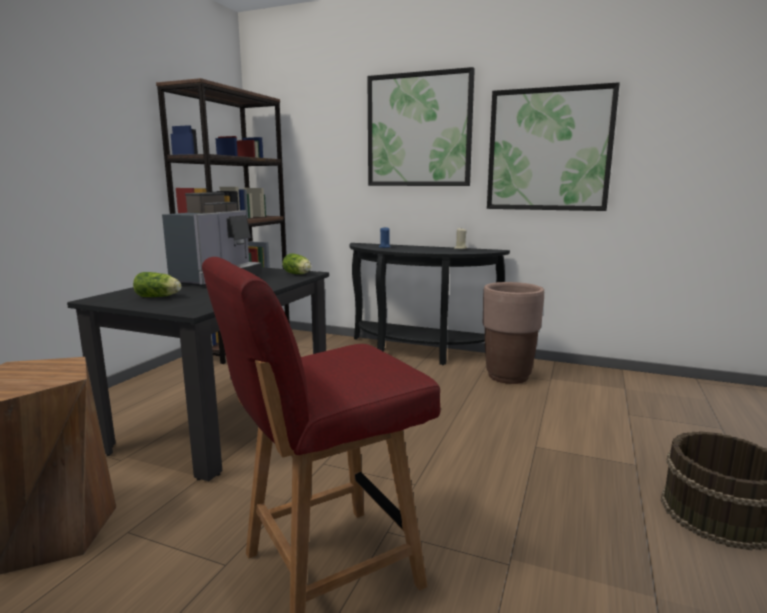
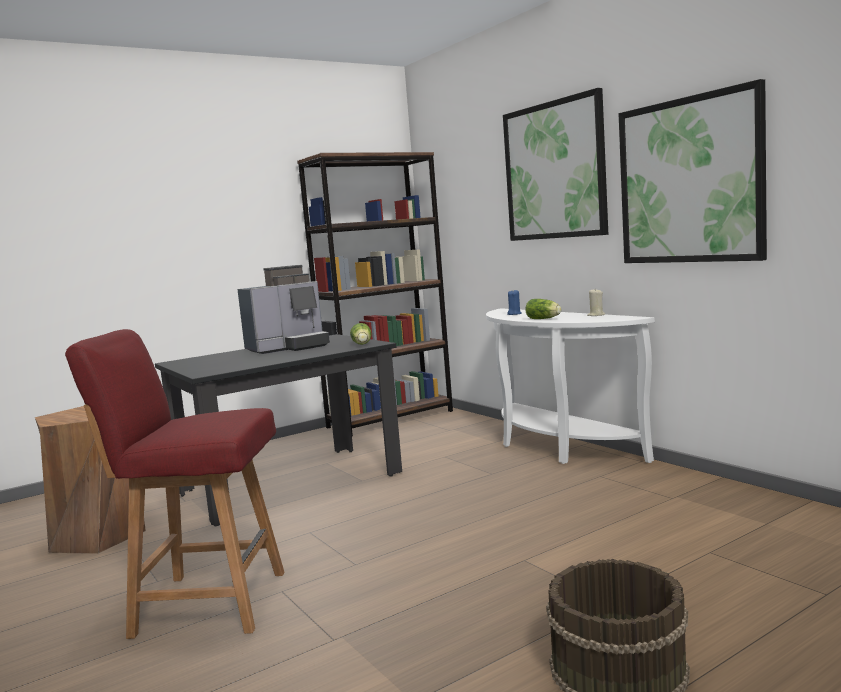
camera: 35 degrees right, 5 degrees down
(159, 297) = (212, 362): lettuce -> lettuce (544, 319)
(417, 352) = (554, 447): black console table -> white console table
(508, 376) = (622, 486): brown planter -> none

